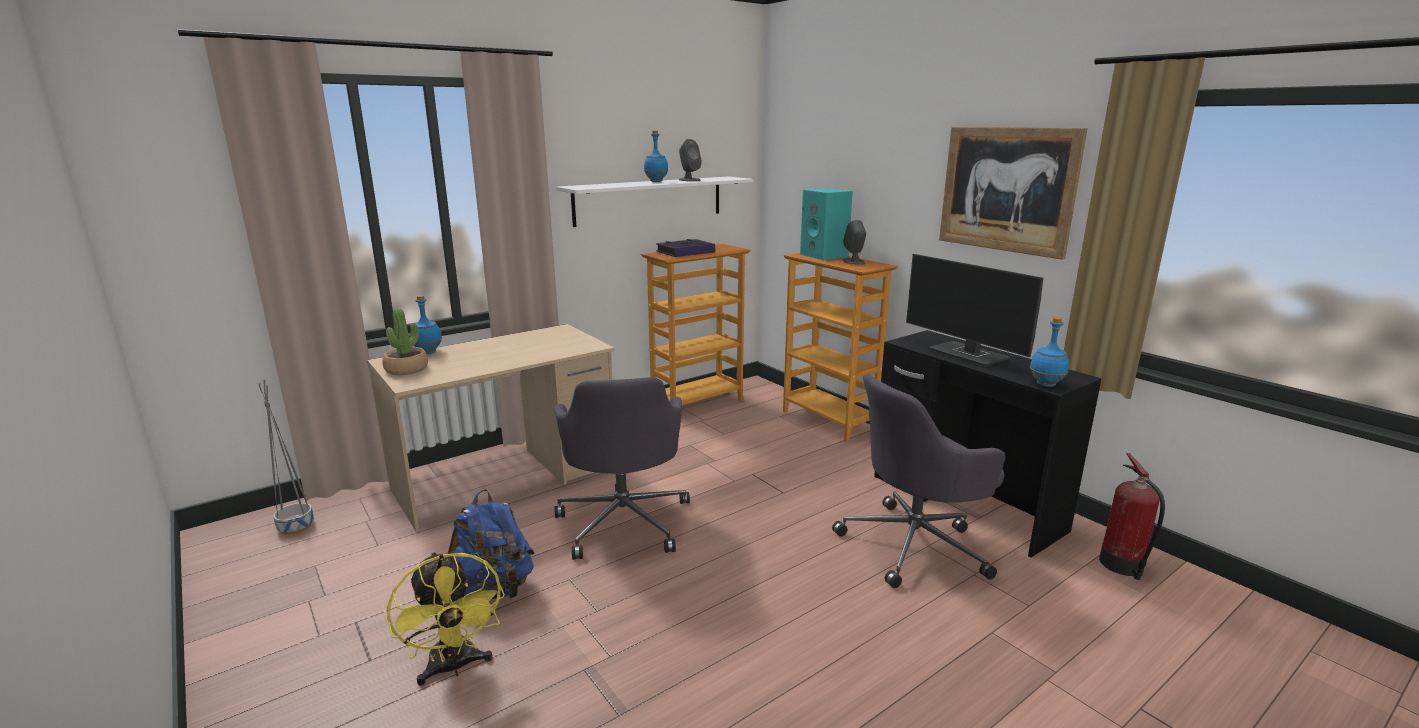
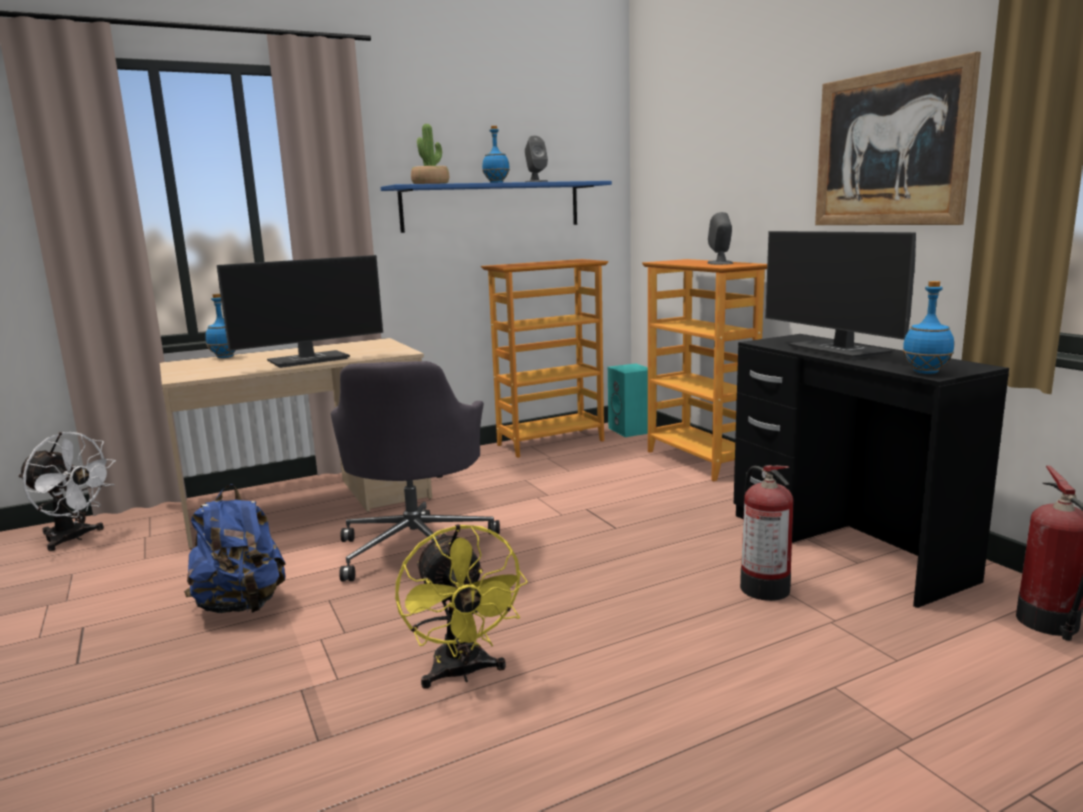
camera: 10 degrees right, 5 degrees down
(296, 526) = (74, 538): grey planter -> white fan
(406, 369) = (191, 368): potted plant -> potted plant (430, 184)
(454, 667) = (160, 677): yellow fan -> yellow fan (462, 673)
(514, 356) = (310, 359): none -> monitor
(650, 200) = (492, 206): white shelf -> blue shelf
(685, 252) = (531, 263): book -> none
(825, 256) = (690, 261): turquoise speaker -> turquoise speaker (632, 430)
(915, 545) = (763, 587): grey office chair -> fire extinguisher

